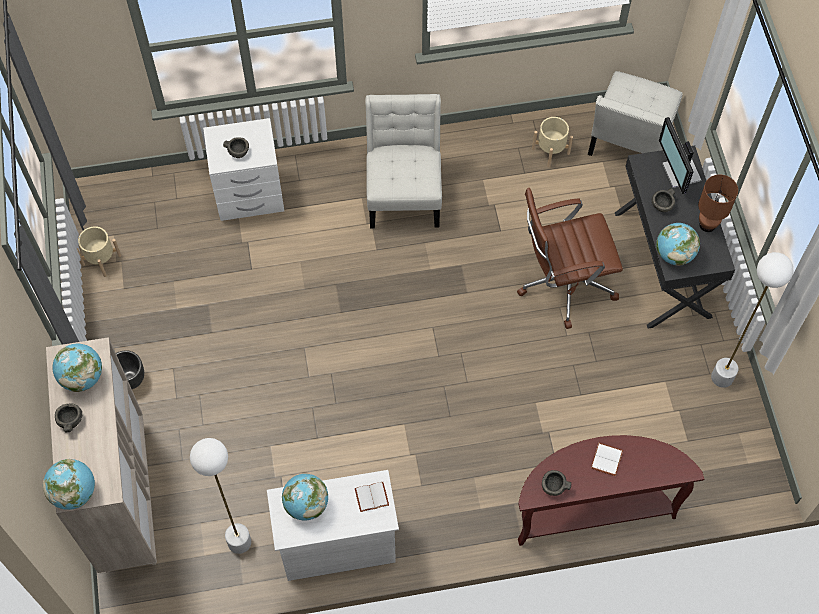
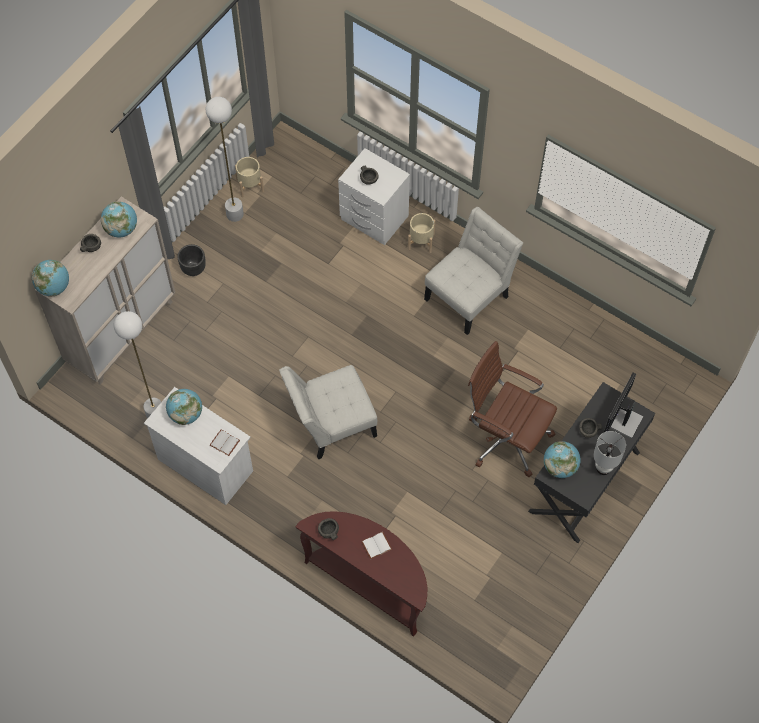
camera: 45 degrees right, 0 degrees up
(550, 151) = (593, 348): beige planter -> beige planter (421, 241)
(628, 143) = (651, 387): white chair -> white chair (330, 424)
(707, 225) = (603, 468): brown table lamp -> white table lamp
(722, 377) = (541, 584): white floor lamp -> white floor lamp (235, 214)

